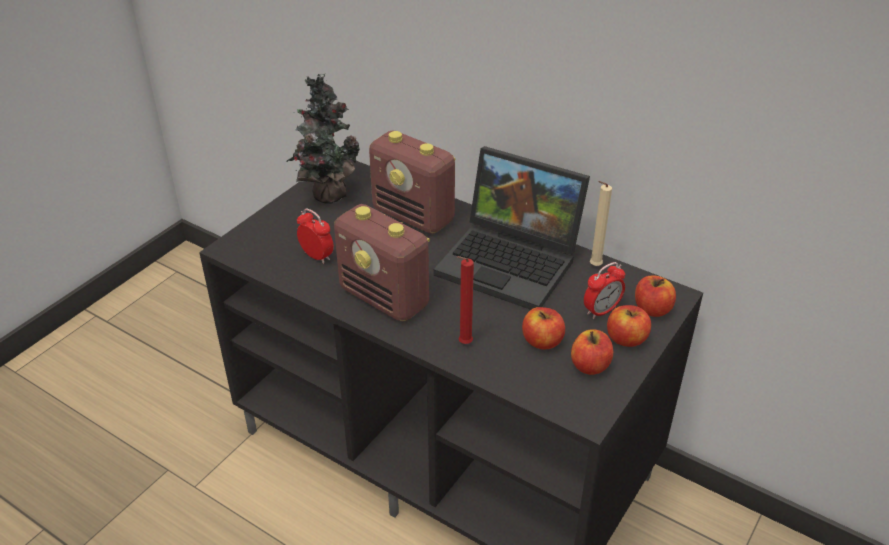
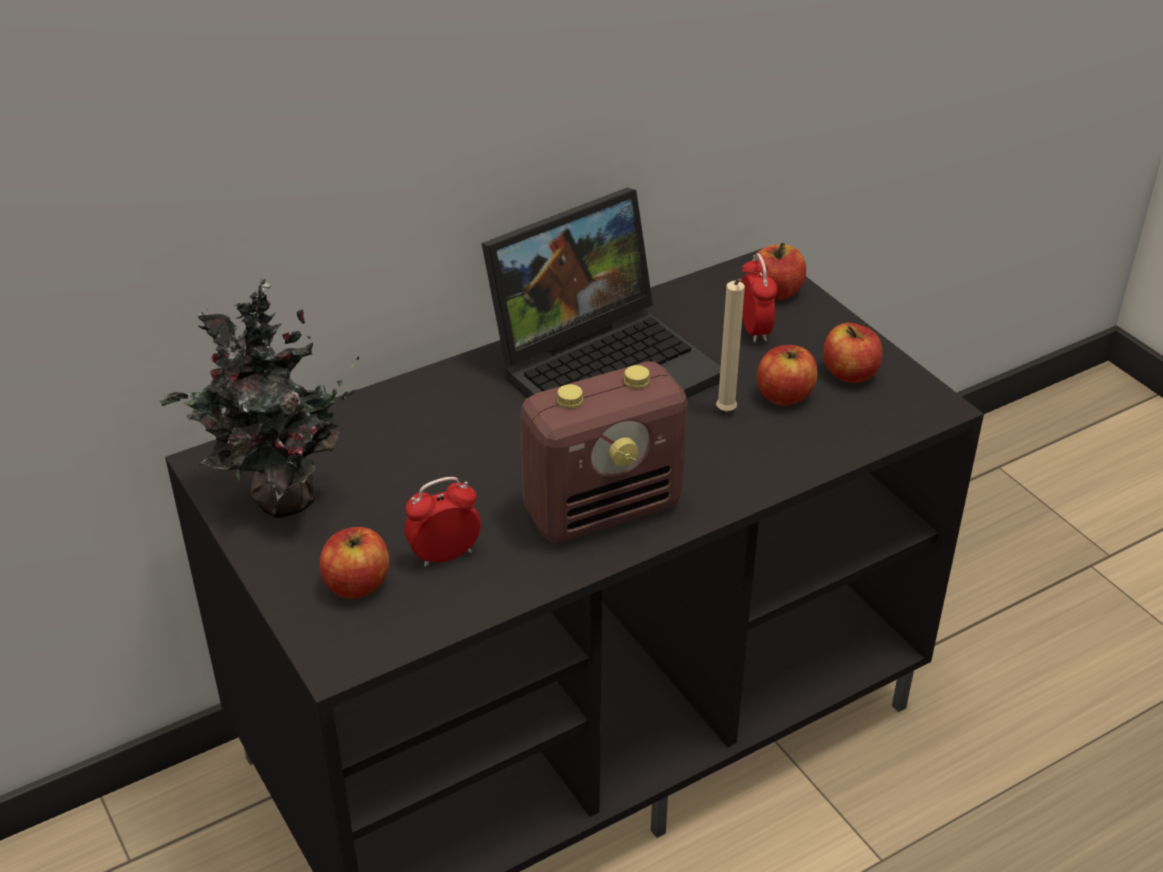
camera: 65 degrees left, 0 degrees up
(414, 216) = (423, 423): radio -> none
(463, 344) = (750, 464): red candle -> none
(593, 266) = (664, 305): beige candle -> beige candle (726, 413)
(626, 339) = (817, 330): apple -> apple (357, 584)

